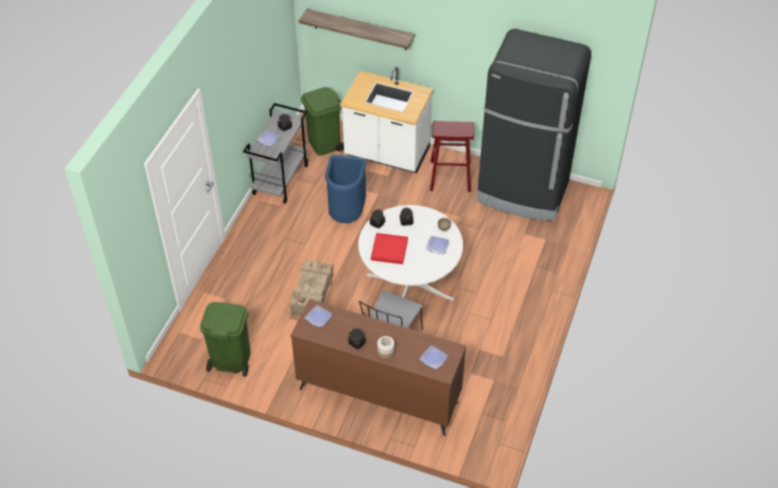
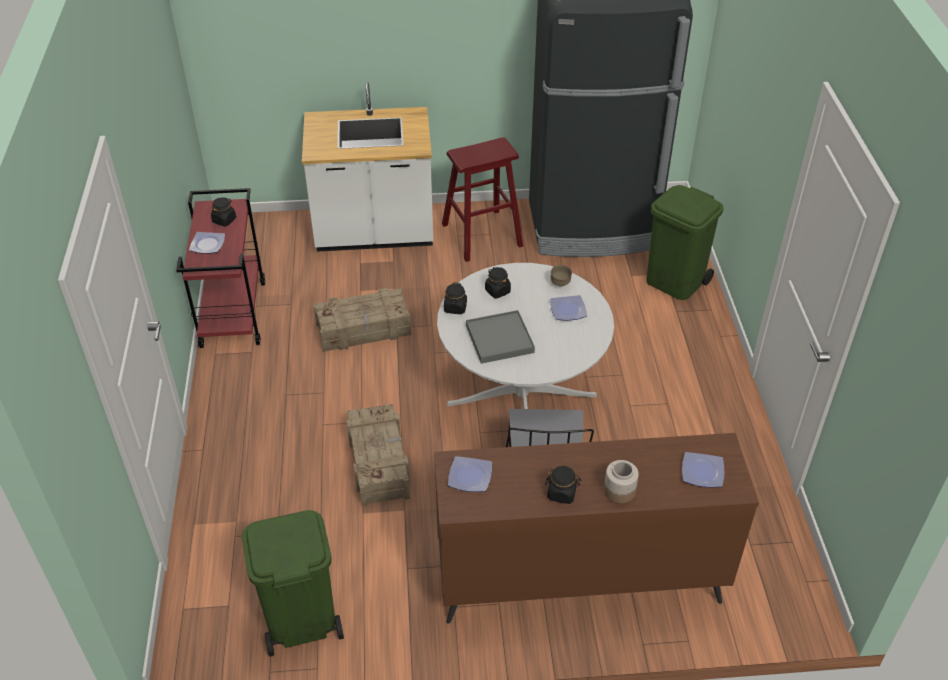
camera: 25 degrees left, 5 degrees down
(280, 179) = (232, 314): grey cart -> red cart
(324, 144) = (274, 247): green trash can -> green trash can (675, 282)
(347, 214) = (364, 329): blue trash can -> crate
(360, 29) = (295, 39): shelf -> none
(389, 250) = (499, 339): red tray -> grey tray

